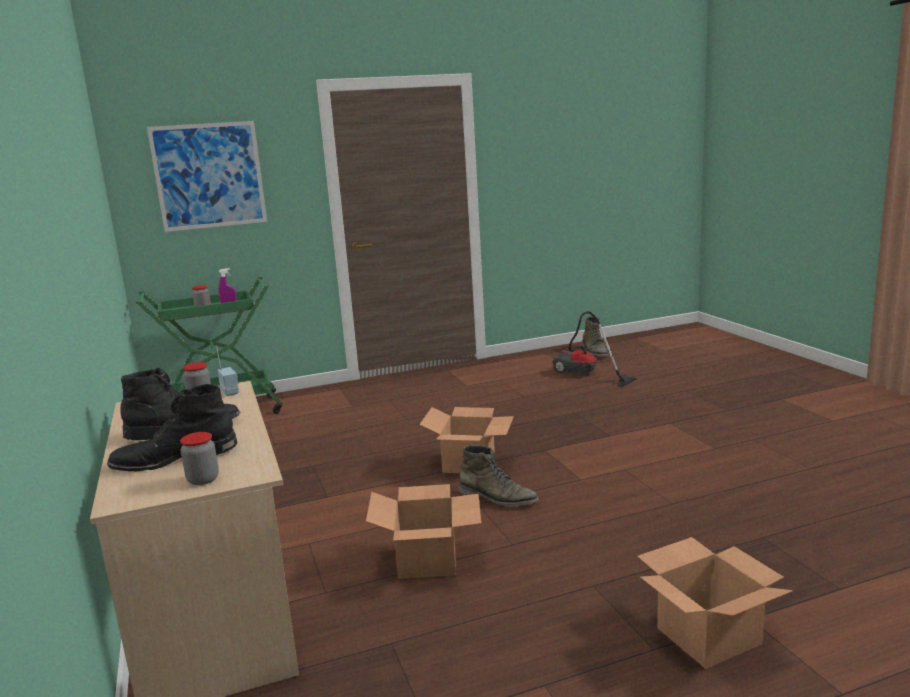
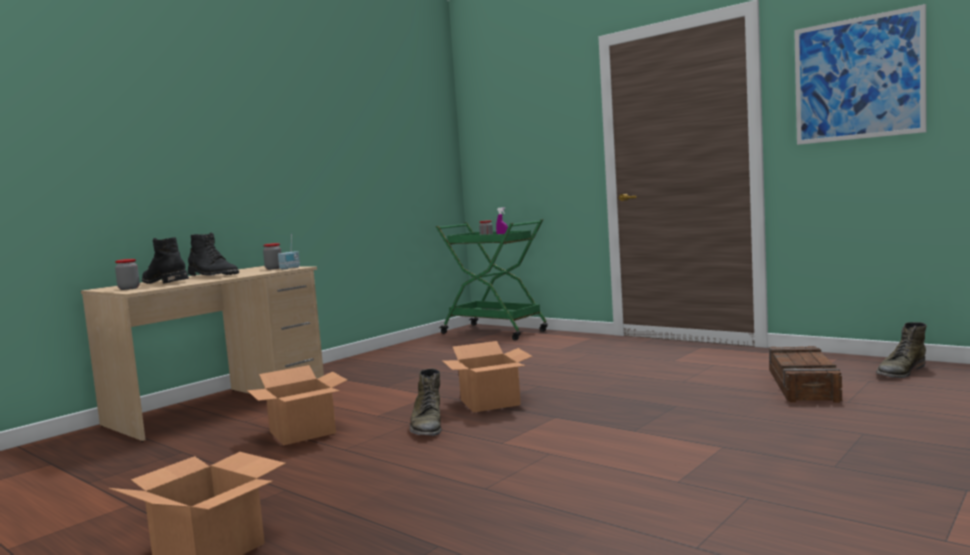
camera: 60 degrees right, 10 degrees down
(209, 176) = (517, 131): picture -> picture (857, 78)
(584, 375) = (803, 385): vacuum cleaner -> crate

